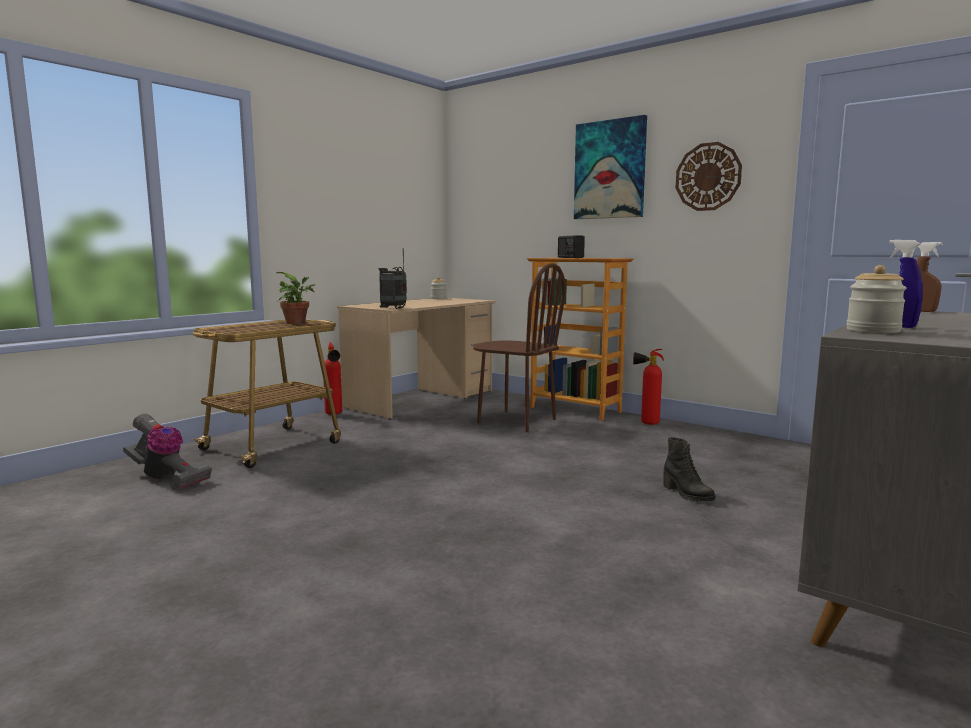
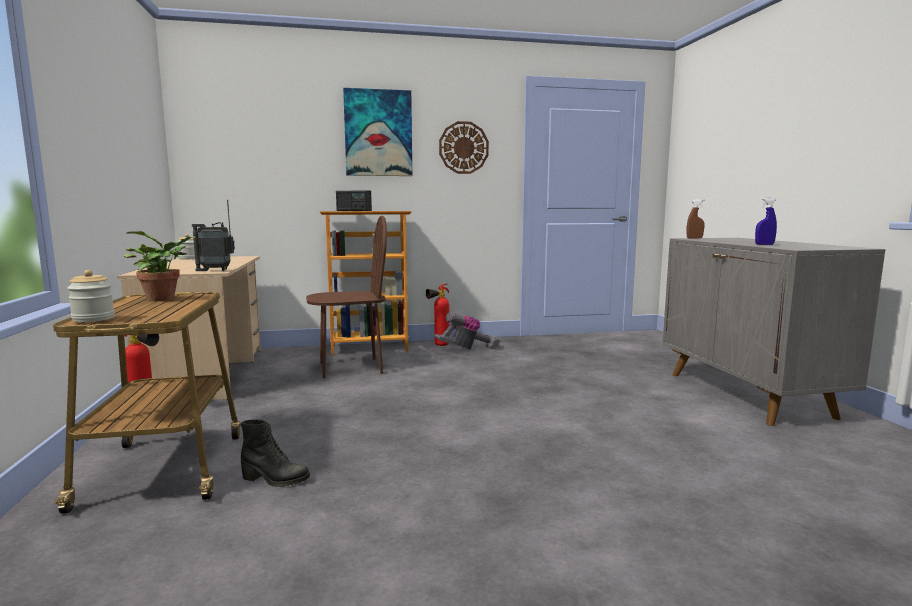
camera: 50 degrees left, 0 degrees up
(166, 478) = (119, 563): vacuum cleaner -> vacuum cleaner (468, 349)
(687, 494) = (569, 380): black boot -> black boot (275, 480)
(873, 330) = (780, 246): jar -> jar (93, 319)

